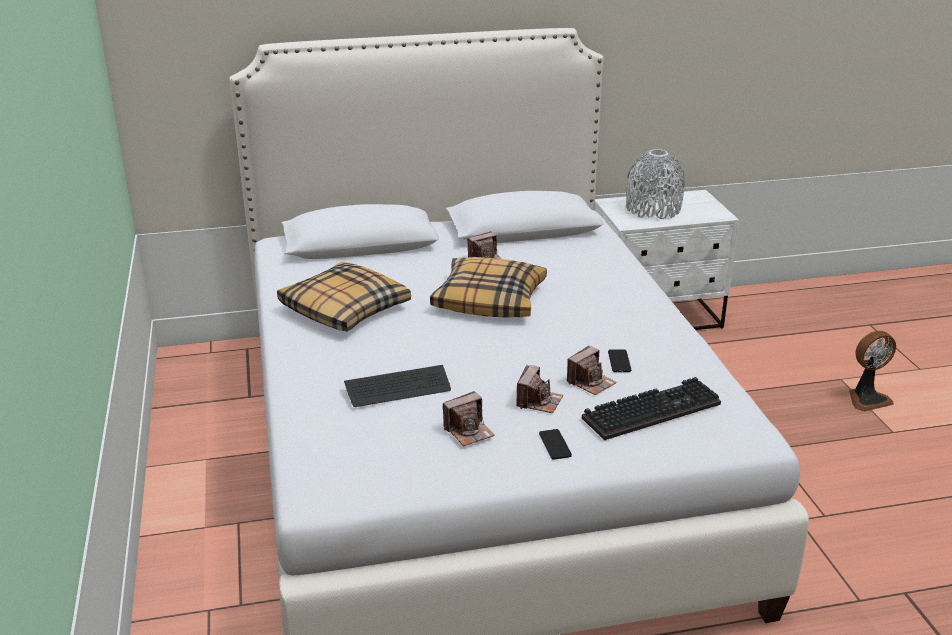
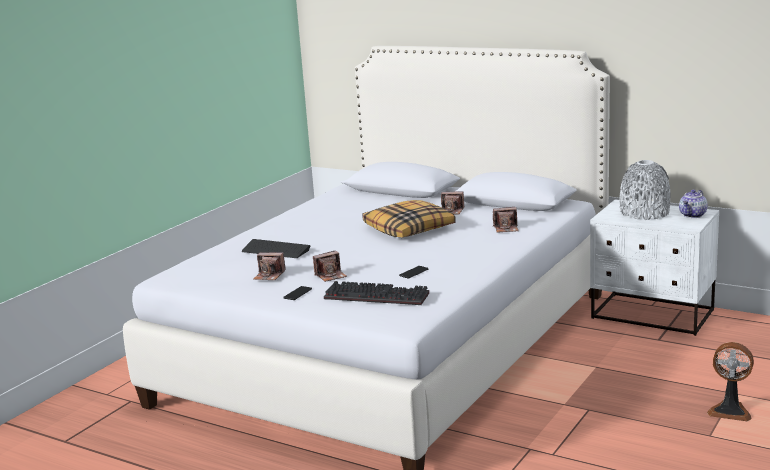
camera: 45 degrees right, 10 degrees down
(344, 310) = (326, 215): pillow -> none
(591, 382) = (376, 276): camera -> camera (506, 228)
(698, 201) = (693, 215): none -> teapot

